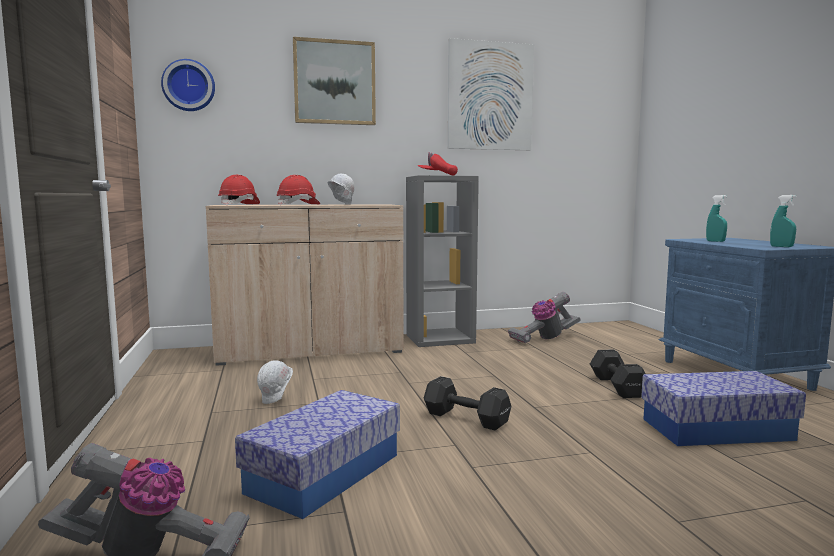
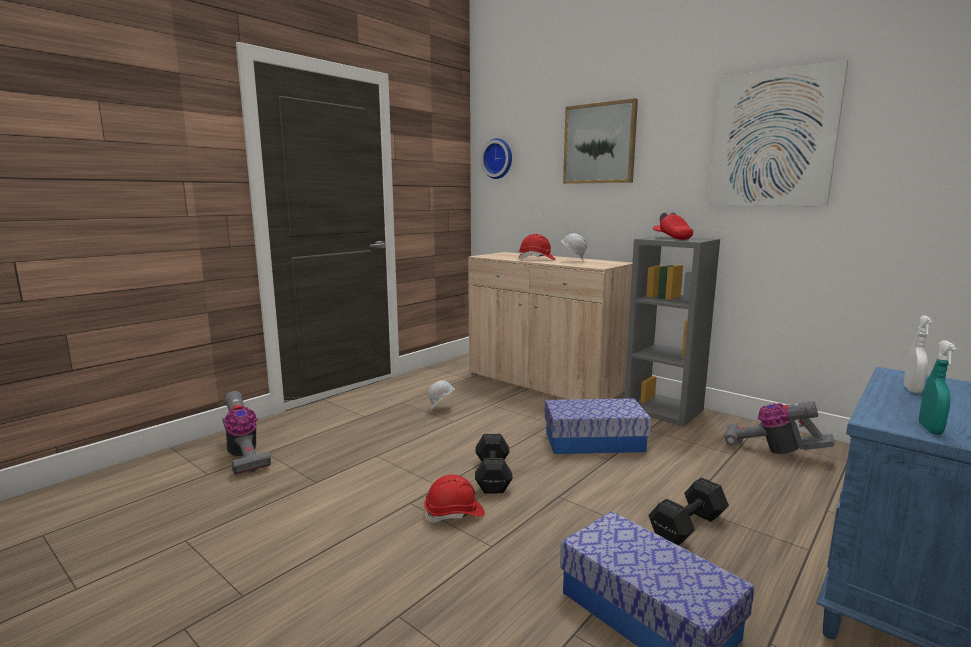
camera: 55 degrees right, 5 degrees up
(240, 205) = (504, 255): red hard hat -> red hard hat (454, 514)
(324, 473) = (355, 460): storage box -> storage box (594, 442)
(715, 241) = (912, 390): turquoise spray bottle -> white spray bottle

